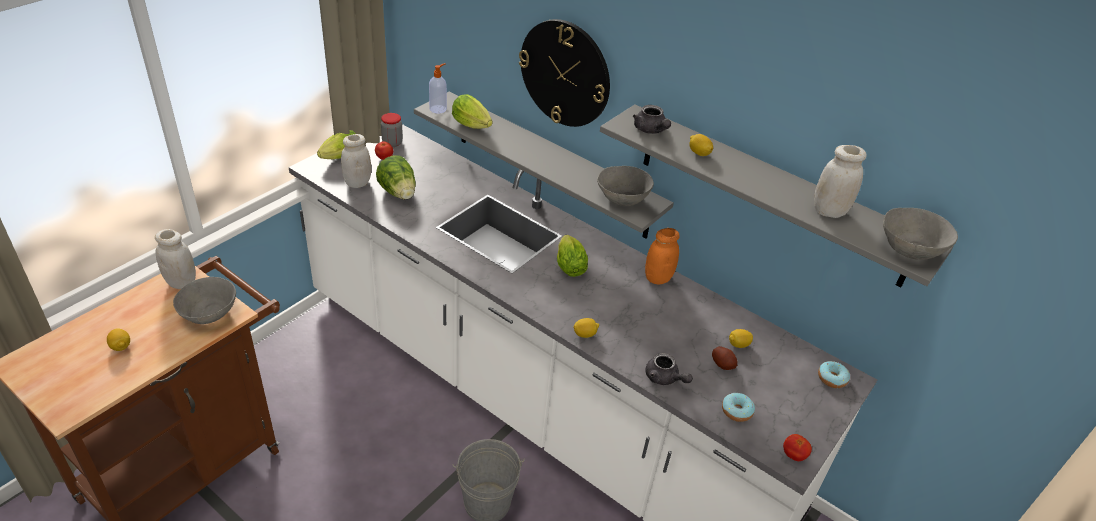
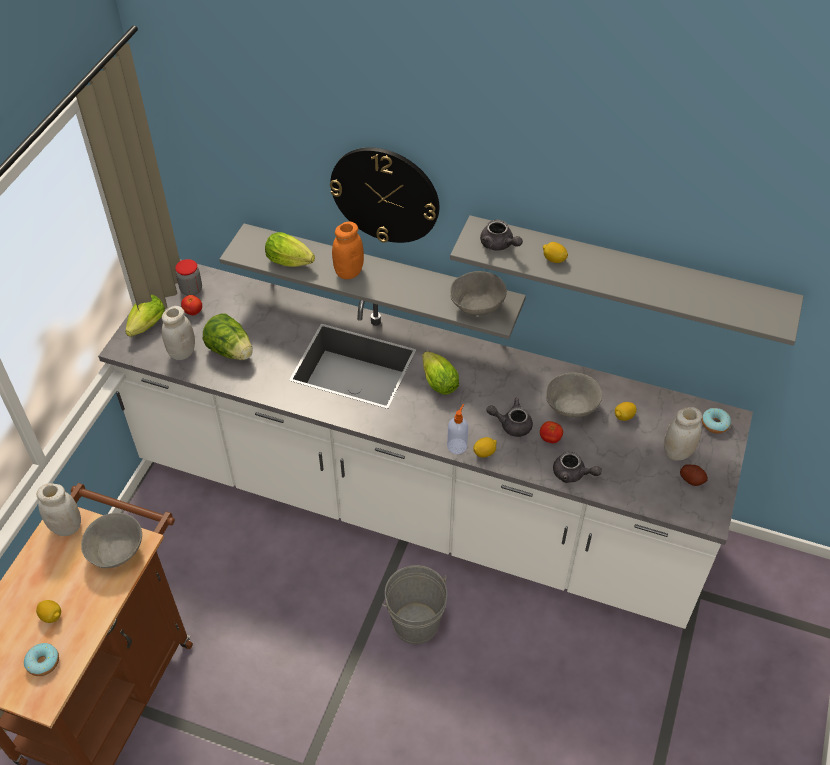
camera: 15 degrees left, 10 degrees up
(438, 109) = (245, 251): soap dispenser -> soap dispenser (457, 445)
(622, 319) = (511, 424): none -> grey teapot
(658, 278) = (525, 368): orange jar -> orange jar (348, 272)
(723, 364) = (617, 441): potato -> potato (692, 479)
(736, 411) = (646, 485): donut -> donut (43, 662)
(793, 455) = (707, 511): tomato -> tomato (550, 438)
(829, 211) = (690, 291): white jar -> white jar (677, 452)
(910, 249) = (770, 312): grey bowl -> grey bowl (571, 407)

